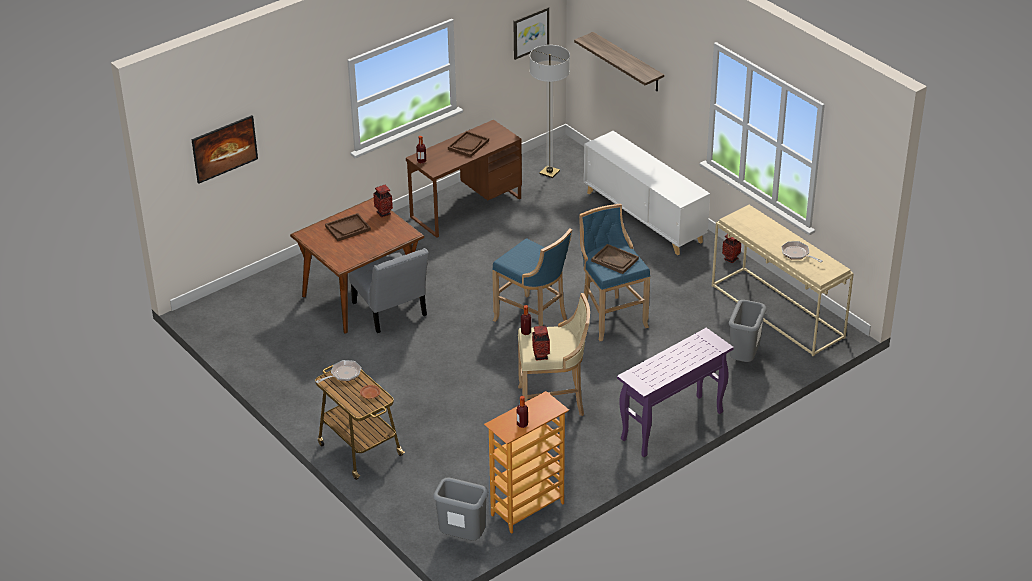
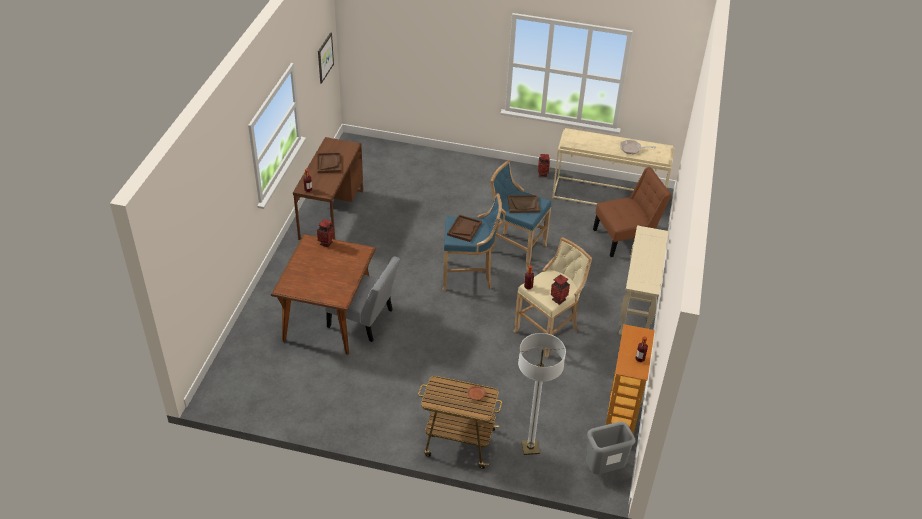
camera: 40 degrees left, 5 degrees up
(226, 159) = (199, 253): picture -> none
(343, 374) = (438, 389): frying pan -> none
(348, 228) = (312, 268): brown tray -> brown tray (464, 229)
(549, 172) = (362, 164): floor lamp -> floor lamp (530, 448)
(627, 62) = (412, 56): shelf -> none
(644, 217) = (459, 169): white cabinet -> none
(671, 426) = (637, 308): purple console table -> beige console table
(744, 359) = (626, 238): grey trash can -> brown chair

